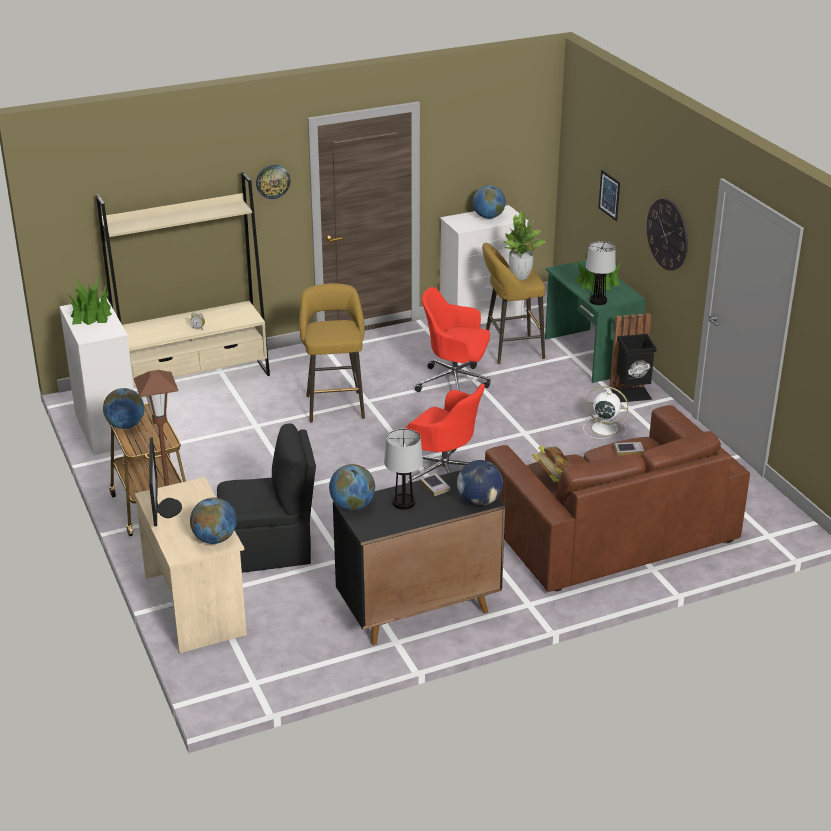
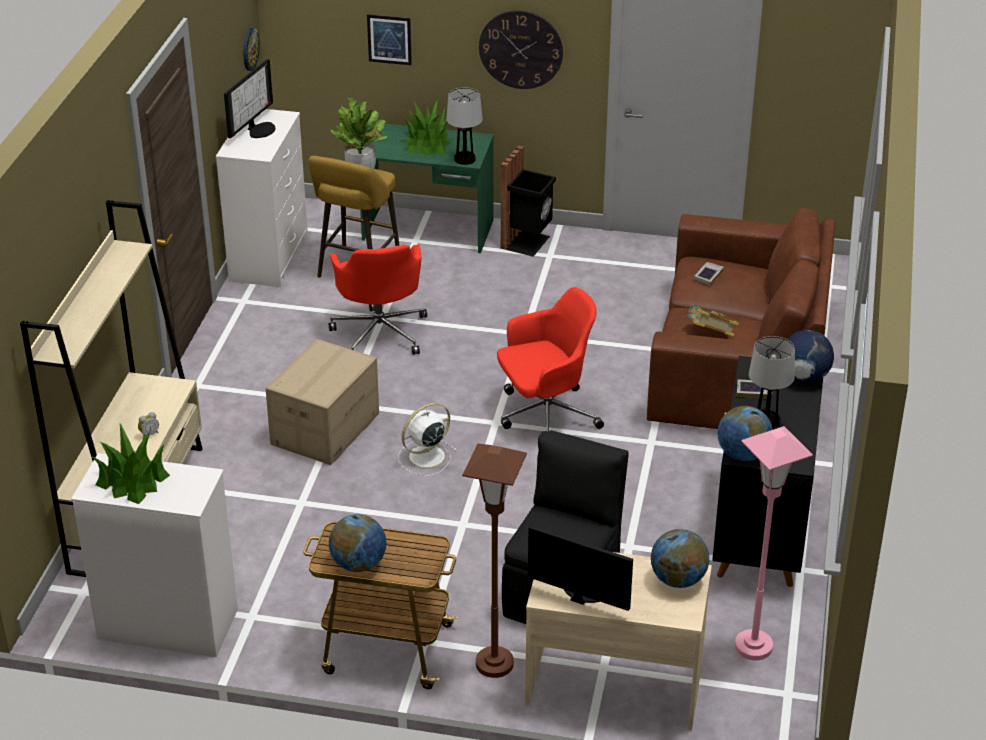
camera: 55 degrees left, 5 degrees up
(272, 181) = (118, 198): wall clock -> wall clock (249, 49)
(289, 650) = (753, 646): none -> pink floor lamp
(334, 404) = (324, 428): yellow stool -> cardboard box
(455, 383) = (380, 332): red office chair -> red office chair turned 60 degrees counterclockwise
(488, 217) = (259, 129): globe -> monitor
(603, 428) = (568, 285): white fan -> white fan (425, 457)

